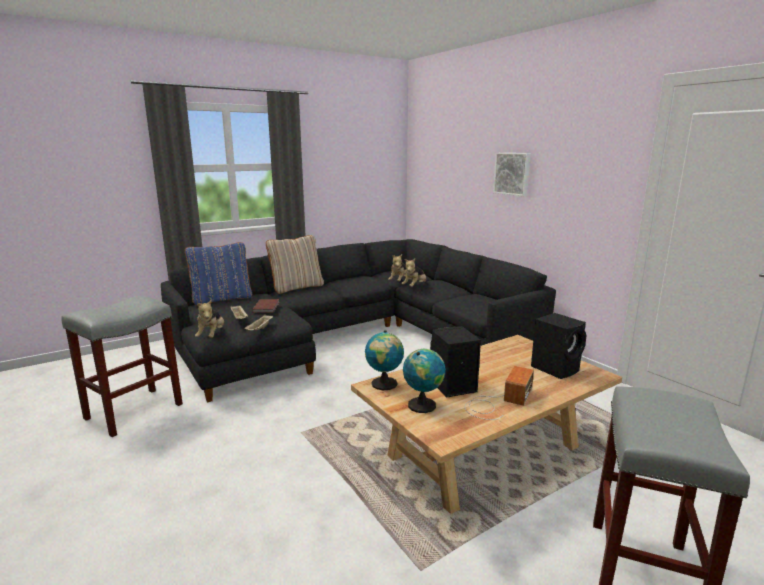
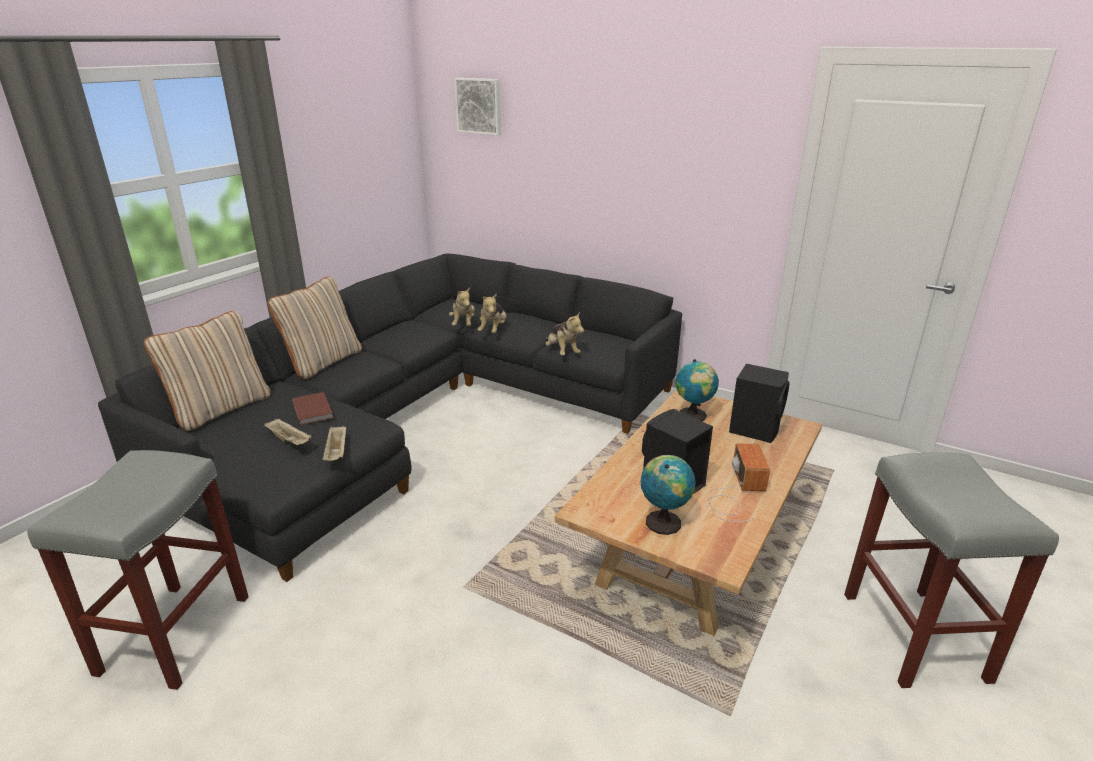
camera: 25 degrees left, 10 degrees up
(211, 335) = (271, 482): plush toy -> plush toy (562, 352)
(222, 299) = (221, 409): blue pillow -> beige pillow
(384, 385) = (595, 505): globe -> globe (693, 416)
(512, 173) = (609, 161): picture -> picture (479, 106)

